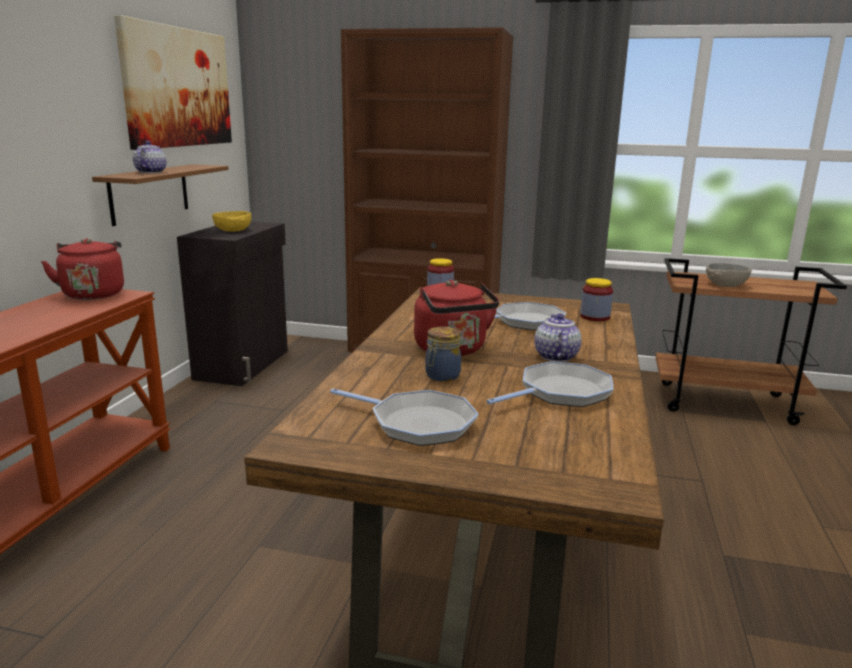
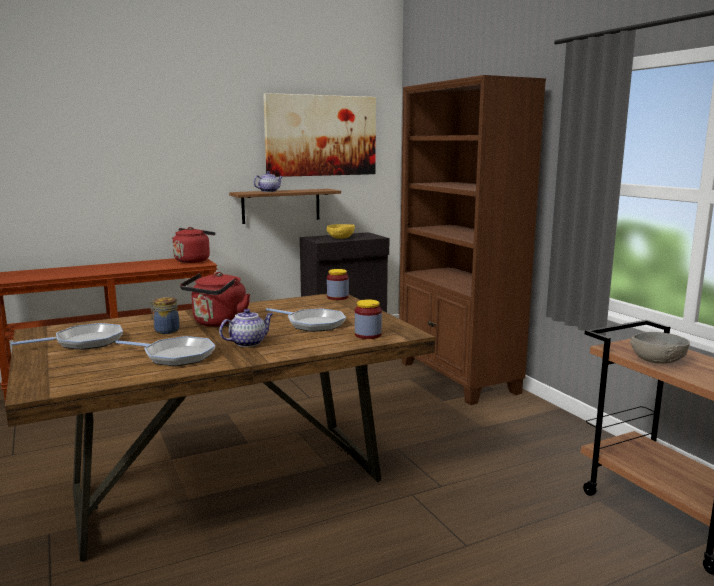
camera: 50 degrees right, 5 degrees down
(417, 424) = (85, 342): frying pan -> frying pan turned 105 degrees counterclockwise

